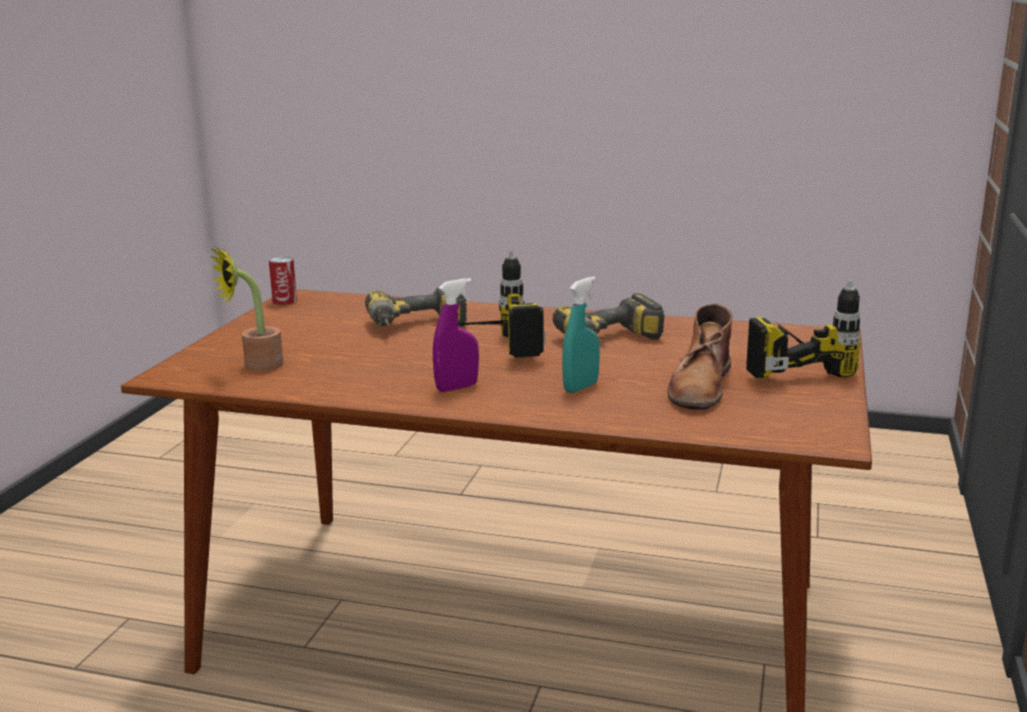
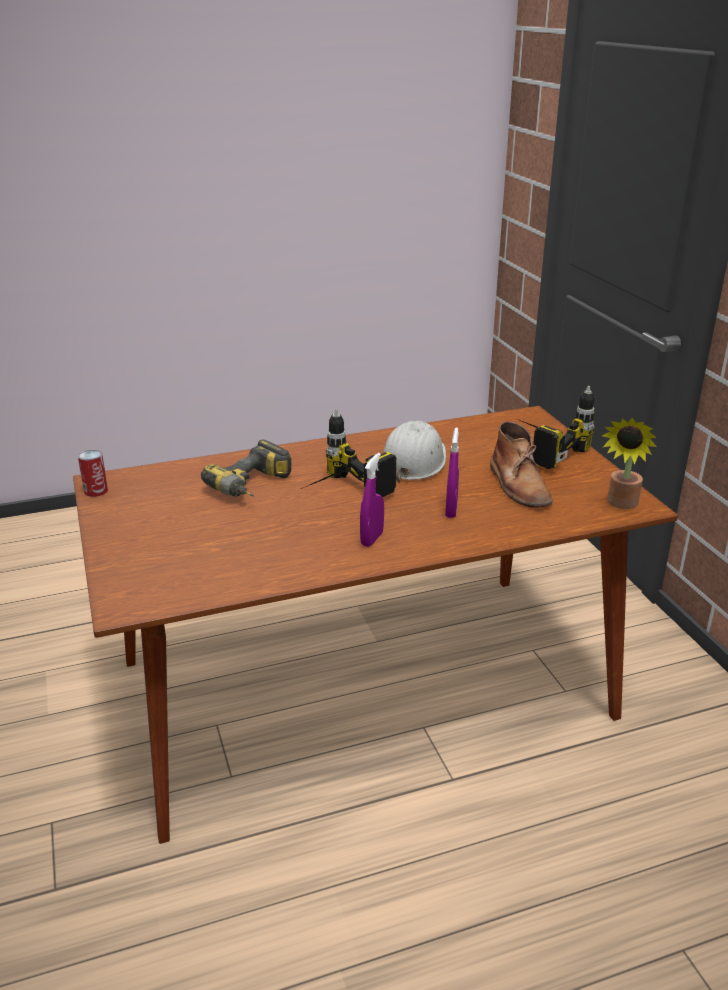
camera: 35 degrees left, 10 degrees up
(255, 366) = (185, 570): potted plant -> potted plant (621, 504)
(580, 387) = (451, 510): turquoise spray bottle -> purple spray bottle
(612, 342) = (413, 461): power drill -> white hard hat

